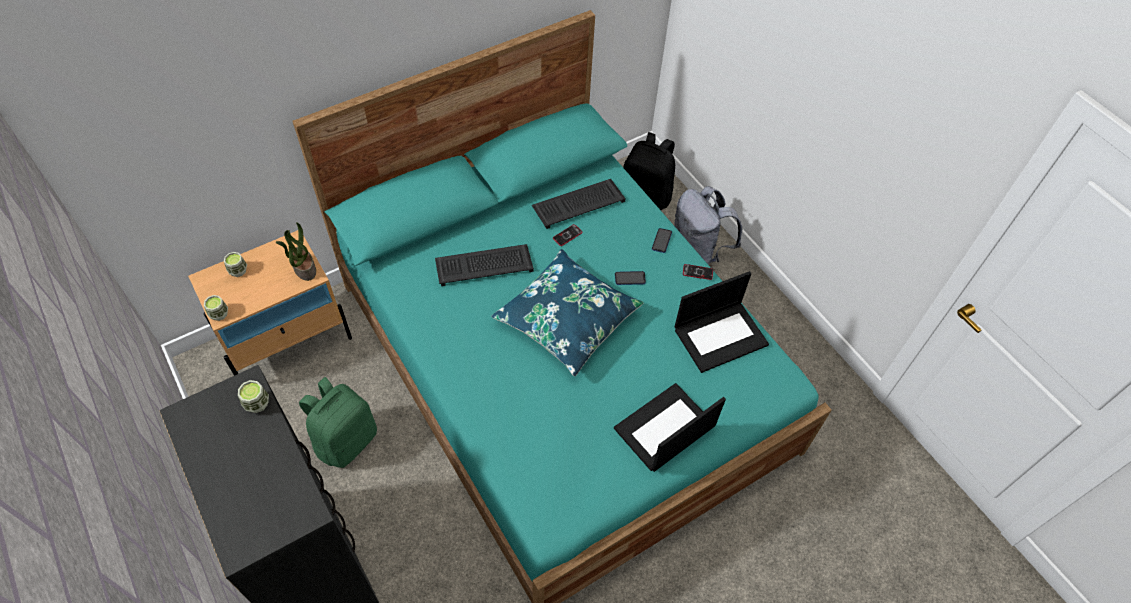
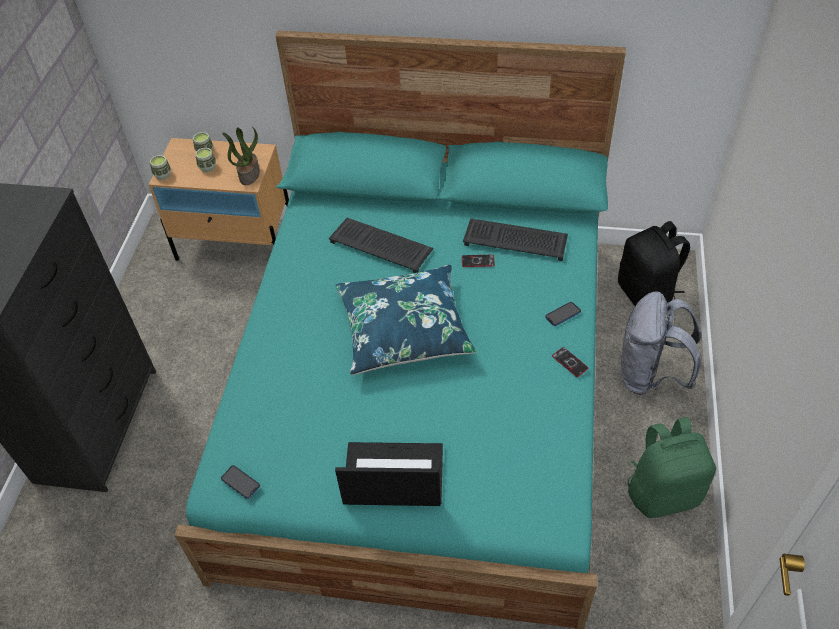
camera: 45 degrees right, 5 degrees down
(257, 403) = (41, 214): cup -> cup (207, 167)
(346, 440) = (205, 342): green backpack -> green backpack (663, 492)
(630, 278) = (497, 329): phone -> phone (240, 482)
(721, 335) = (533, 432): laptop -> none

